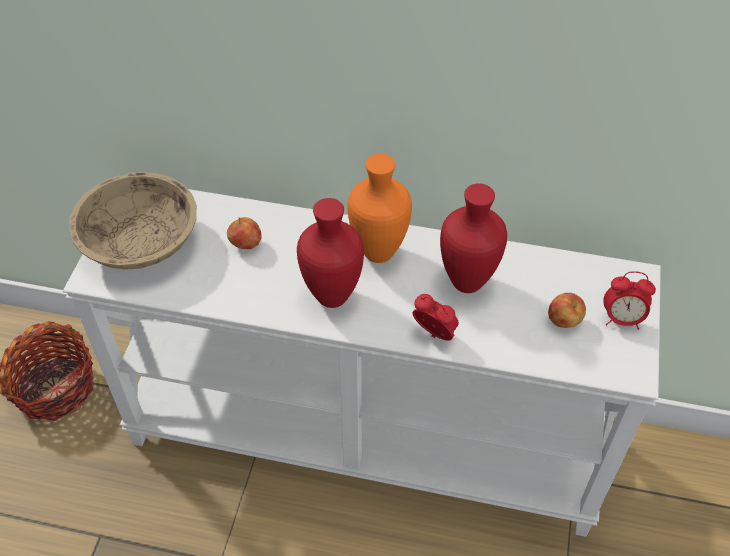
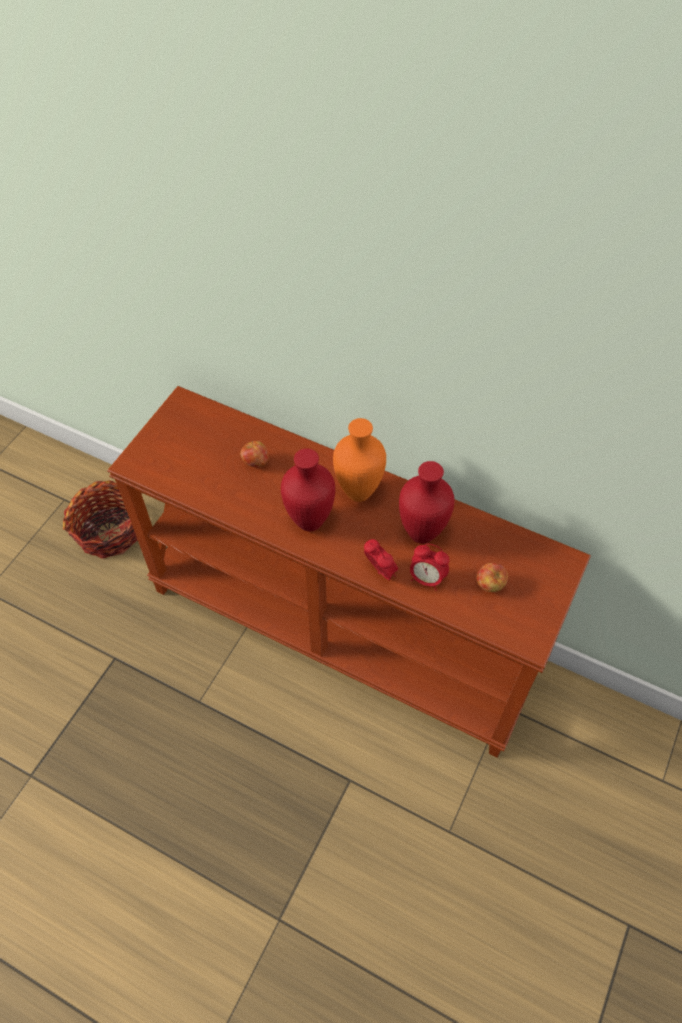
camera: 15 degrees right, 5 degrees up
(141, 242) = (176, 443): beige bowl -> none
(367, 432) = (343, 626): white console table -> brown console table
(622, 319) = (539, 594): alarm clock -> alarm clock (426, 579)

